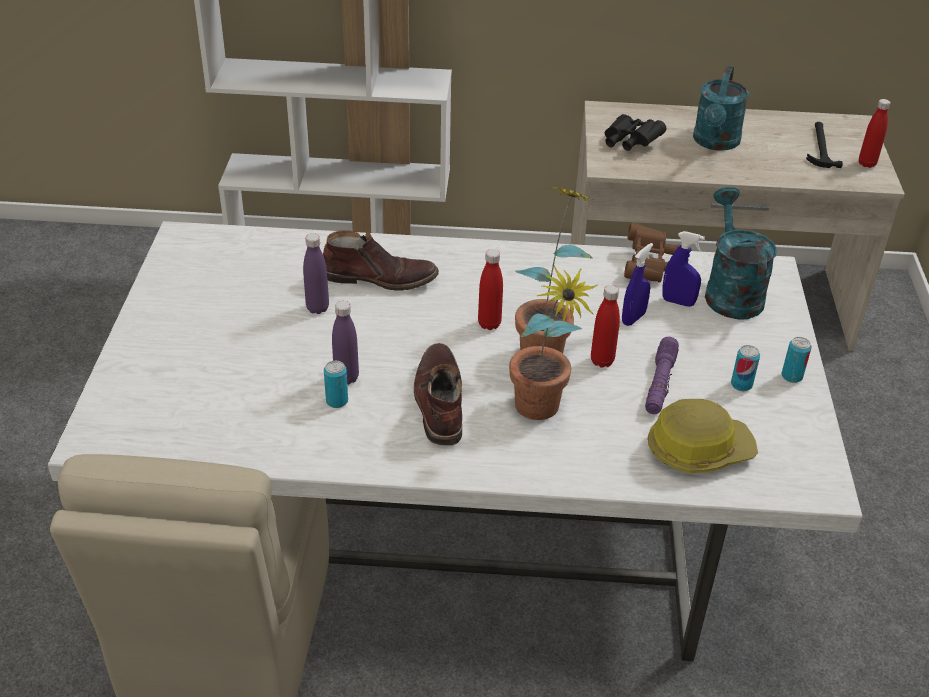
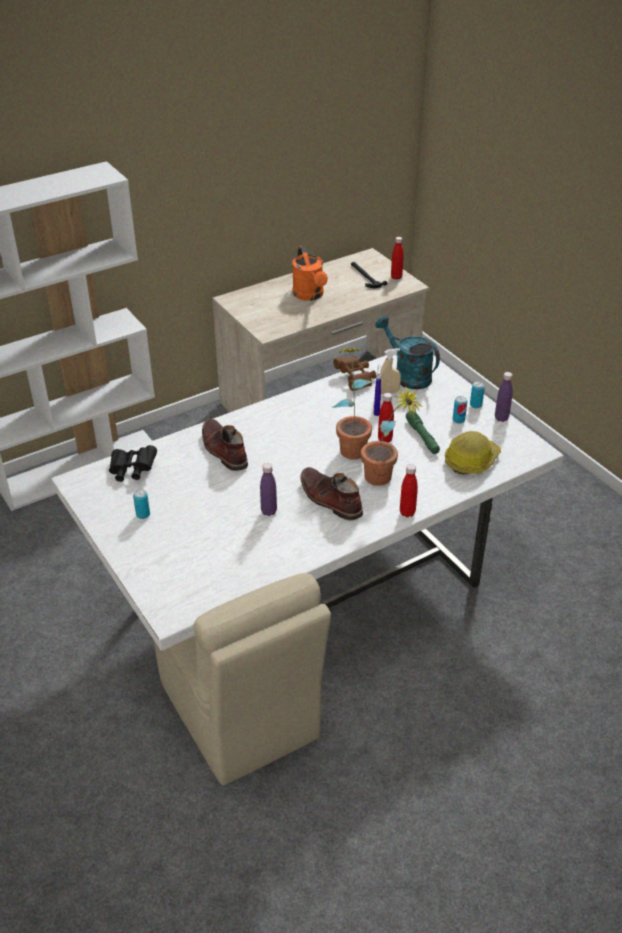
camera: 35 degrees left, 0 degrees up
(317, 308) = (209, 483): purple bottle -> purple bottle (501, 418)
(337, 401) = (278, 525): can -> can (143, 514)
(379, 277) = (223, 450): brown boot -> brown boot turned 90 degrees counterclockwise
(489, 324) = (310, 447): red bottle -> red bottle (407, 513)
(629, 143) = (265, 314): black binoculars -> black binoculars (132, 470)
(660, 383) = (422, 437): purple flashlight -> green flashlight
(678, 302) = (389, 392): blue spray bottle -> beige spray bottle
(715, 143) = (310, 295): turquoise watering can -> orange watering can

